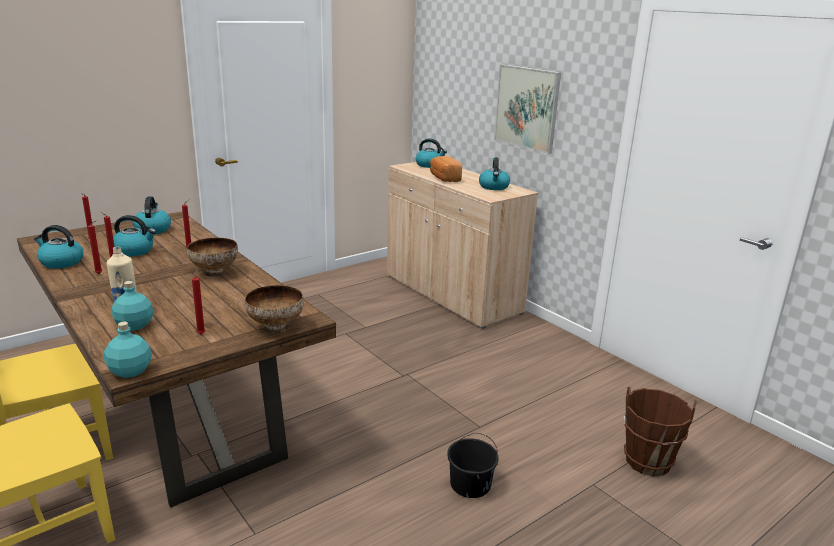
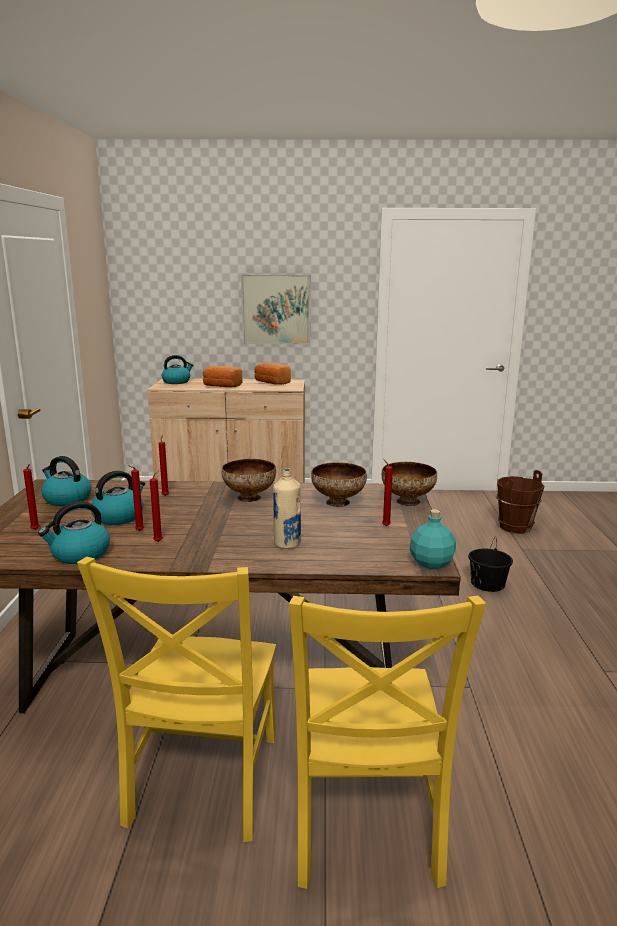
camera: 50 degrees left, 5 degrees down
(135, 325) = (329, 546): turquoise bottle -> none
(240, 303) = (339, 502): none -> bowl
(494, 187) = (271, 383): kettle -> bread

